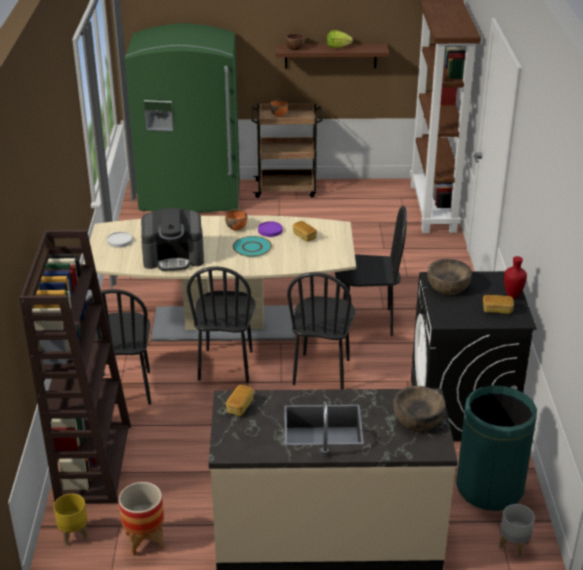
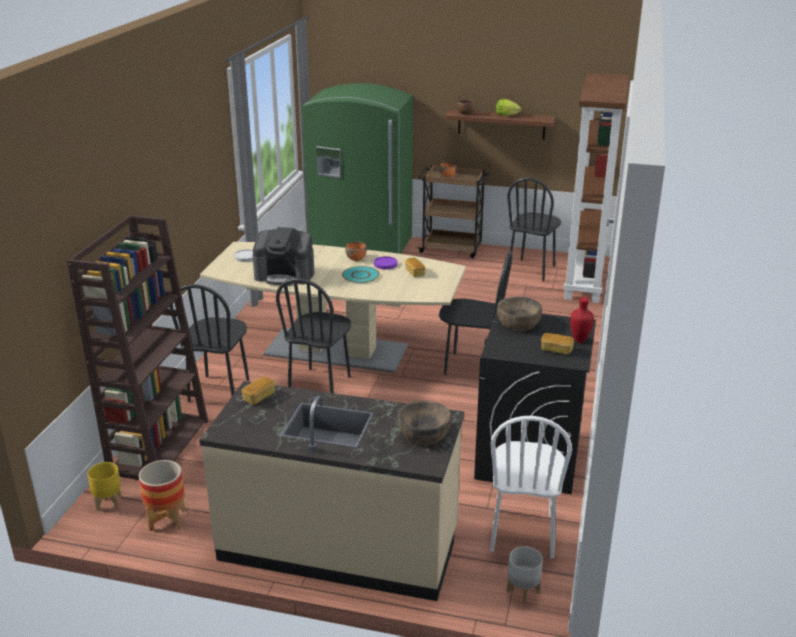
camera: 15 degrees right, 5 degrees down
(322, 372) = (407, 403): black chair -> black chair (531, 270)
(489, 488) = (522, 533): green trash can -> white chair

